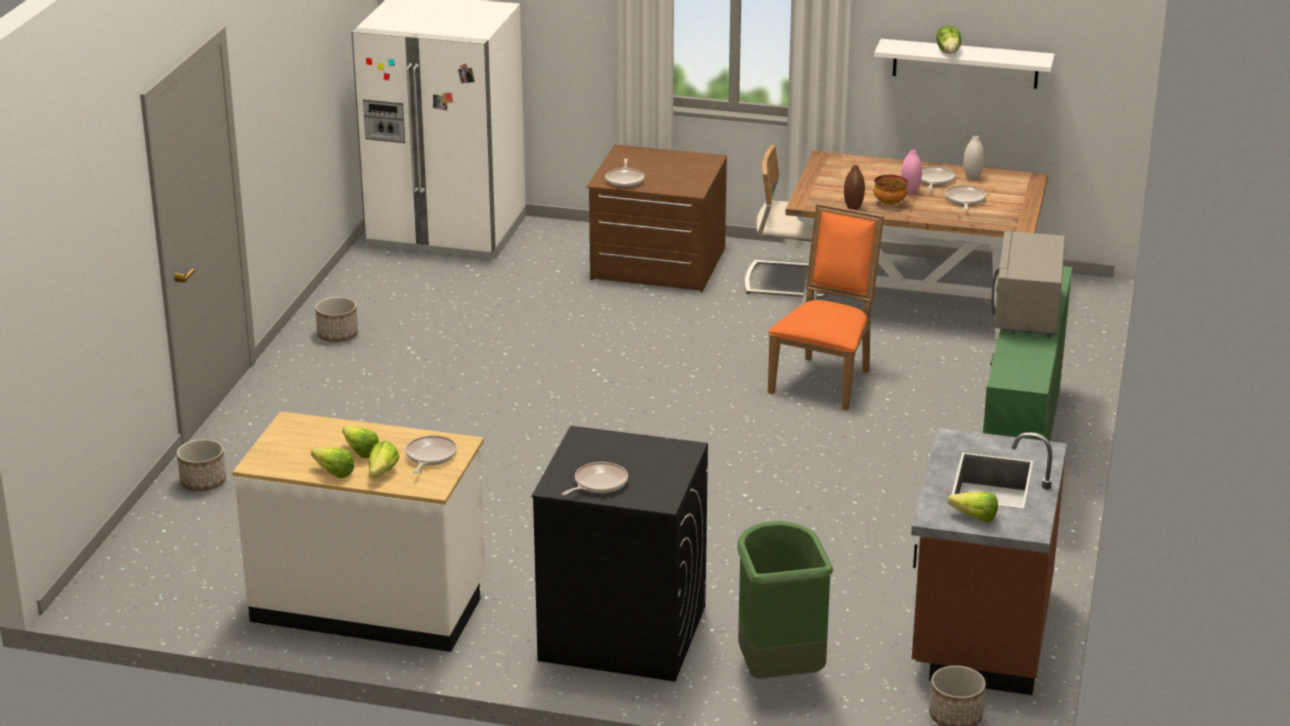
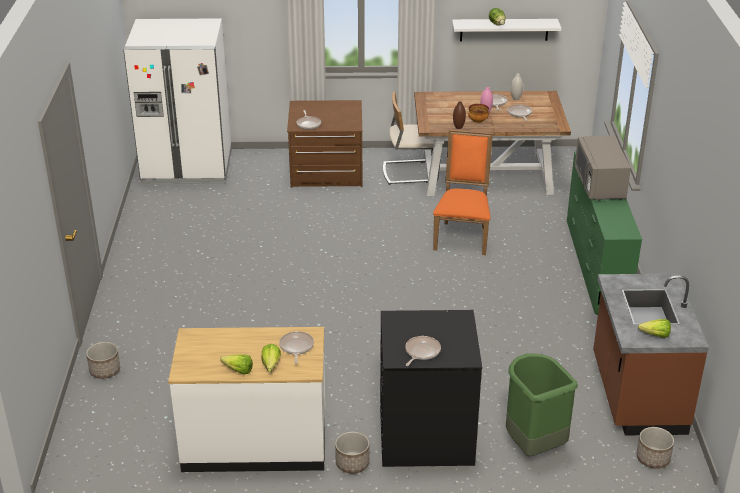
camera: 15 degrees left, 5 degrees up
(337, 335) = (148, 248): planter -> planter (352, 463)
(359, 450) = (247, 350): lettuce -> none

